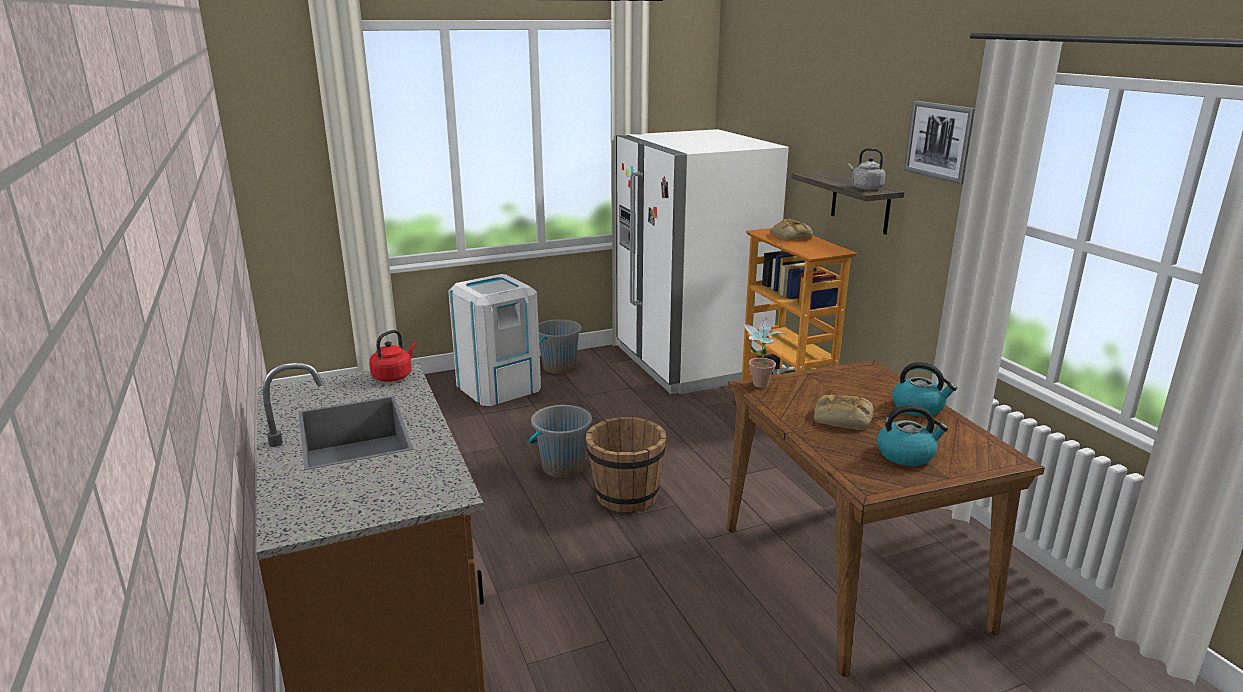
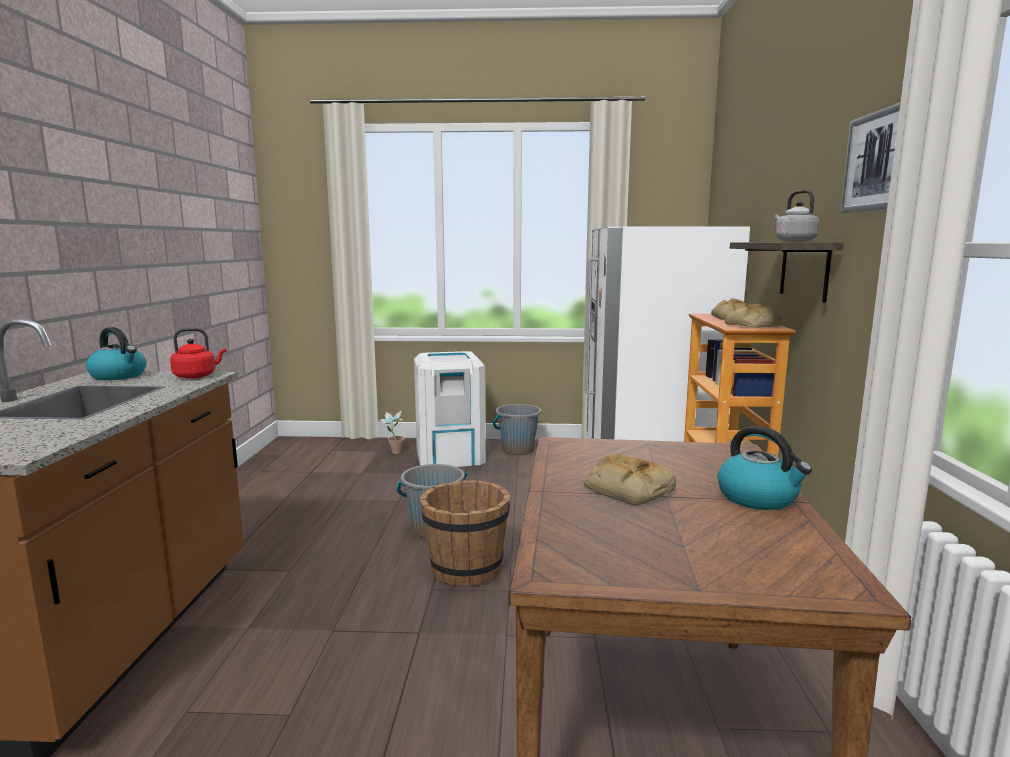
camera: 25 degrees right, 10 degrees down
(759, 387) = (566, 445): potted plant -> potted plant (393, 453)
(820, 248) = (753, 325): none -> bread
(906, 454) = (666, 545): kettle -> kettle (119, 376)

